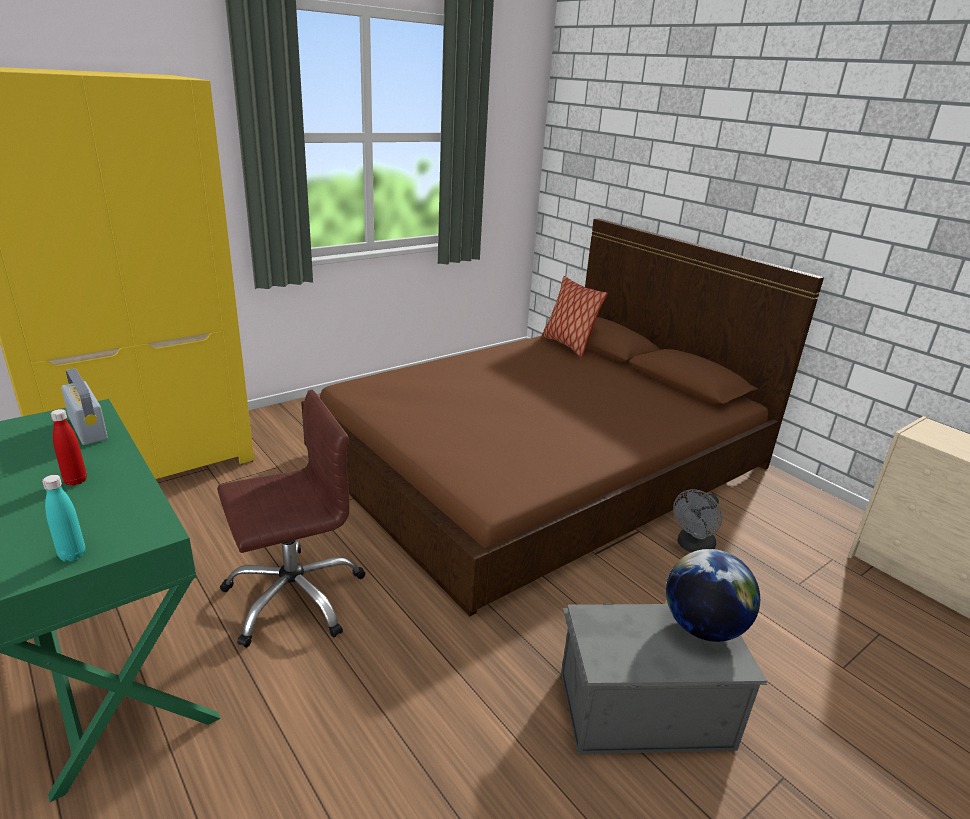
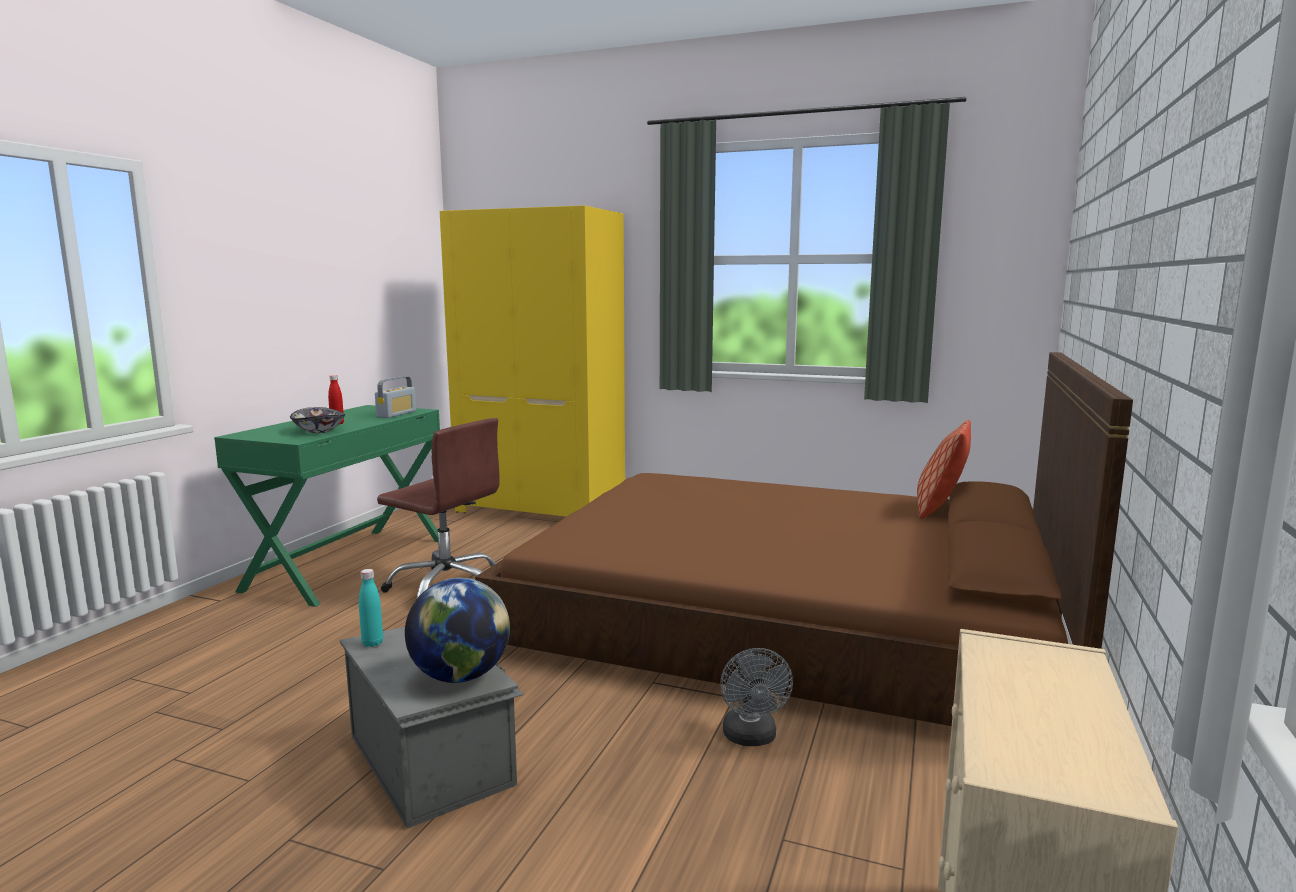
camera: 60 degrees right, 15 degrees down
(72, 555) = (265, 436): turquoise bottle -> turquoise bottle (372, 643)
(112, 504) = (319, 431): none -> bowl
(693, 547) = (751, 738): grey fan -> grey fan turned 105 degrees counterclockwise

